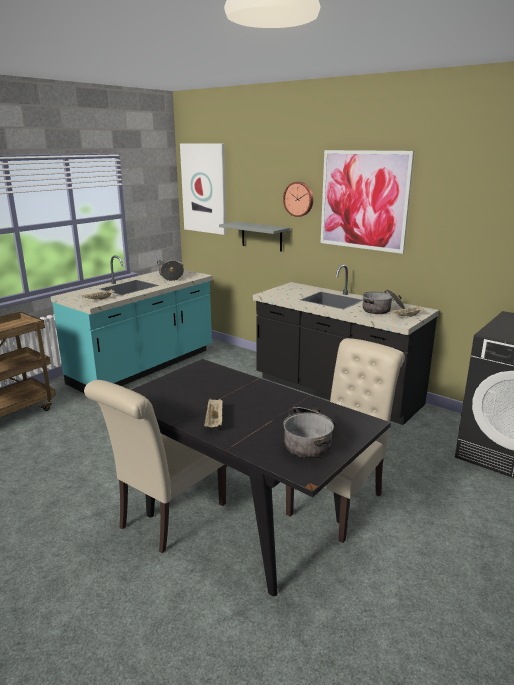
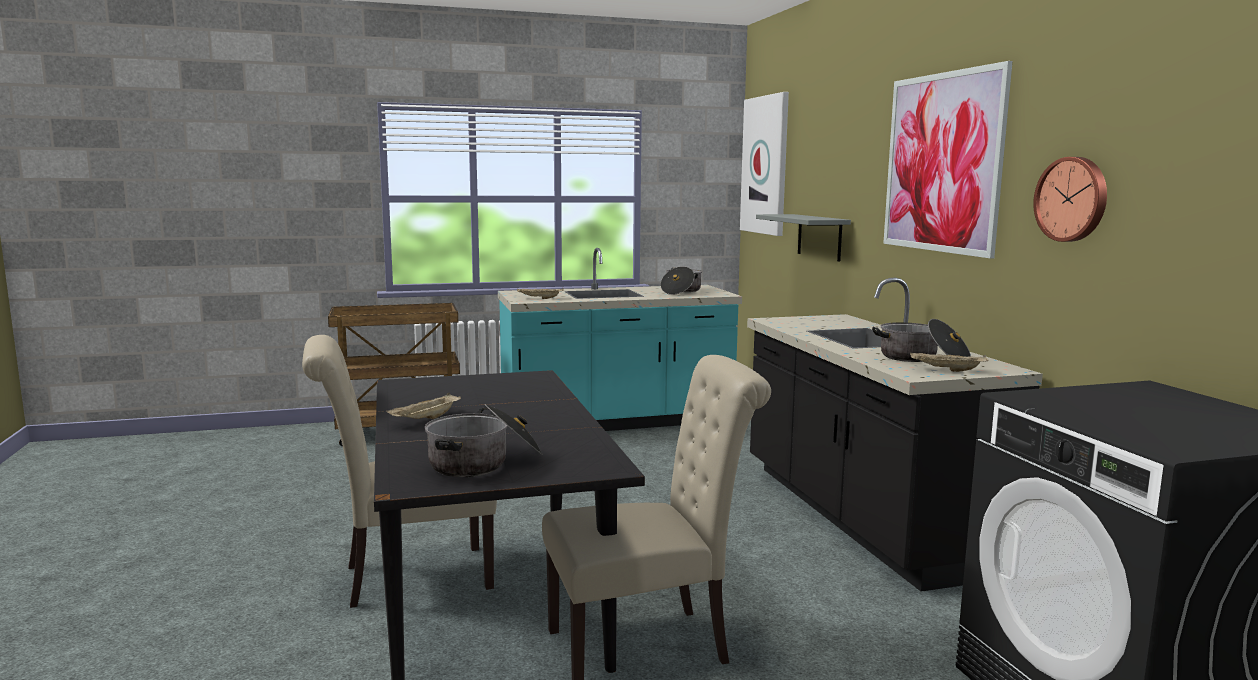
camera: 35 degrees right, 10 degrees down
(299, 199) = (863, 169): wall clock -> wall clock (1072, 199)

